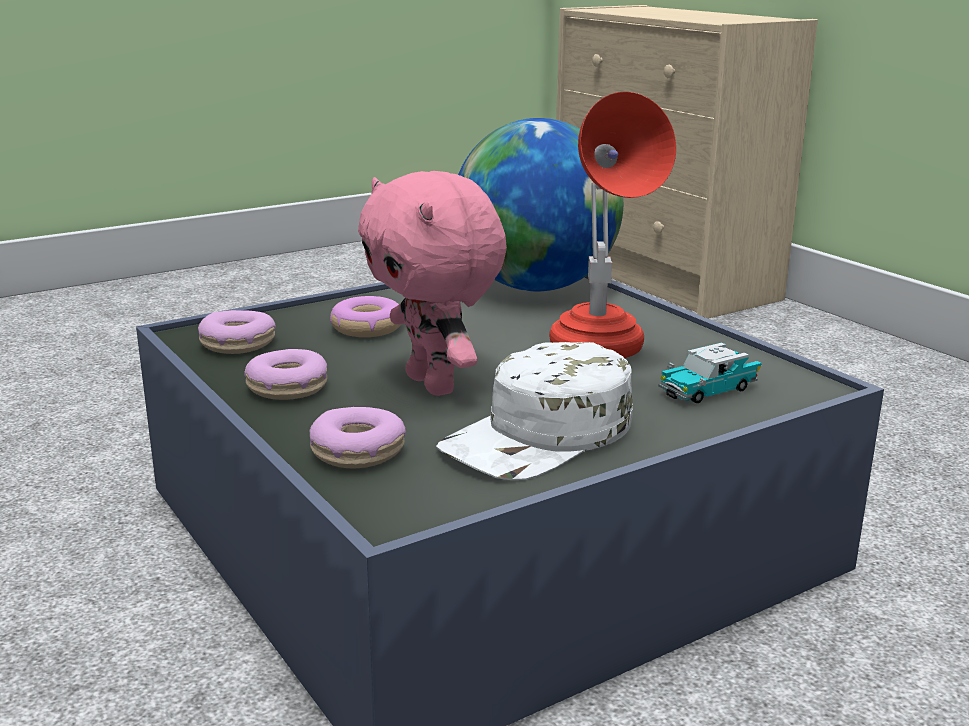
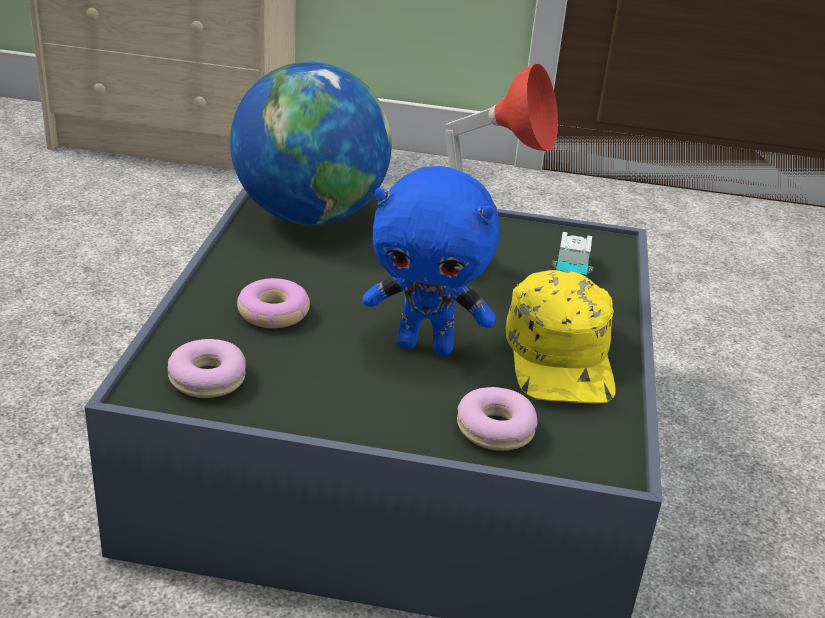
camera: 50 degrees left, 10 degrees up
(287, 387) = (338, 401): donut -> none
(434, 384) = (426, 345): pink plush toy -> blue plush toy
(540, 436) = (561, 356): white cap -> yellow cap

